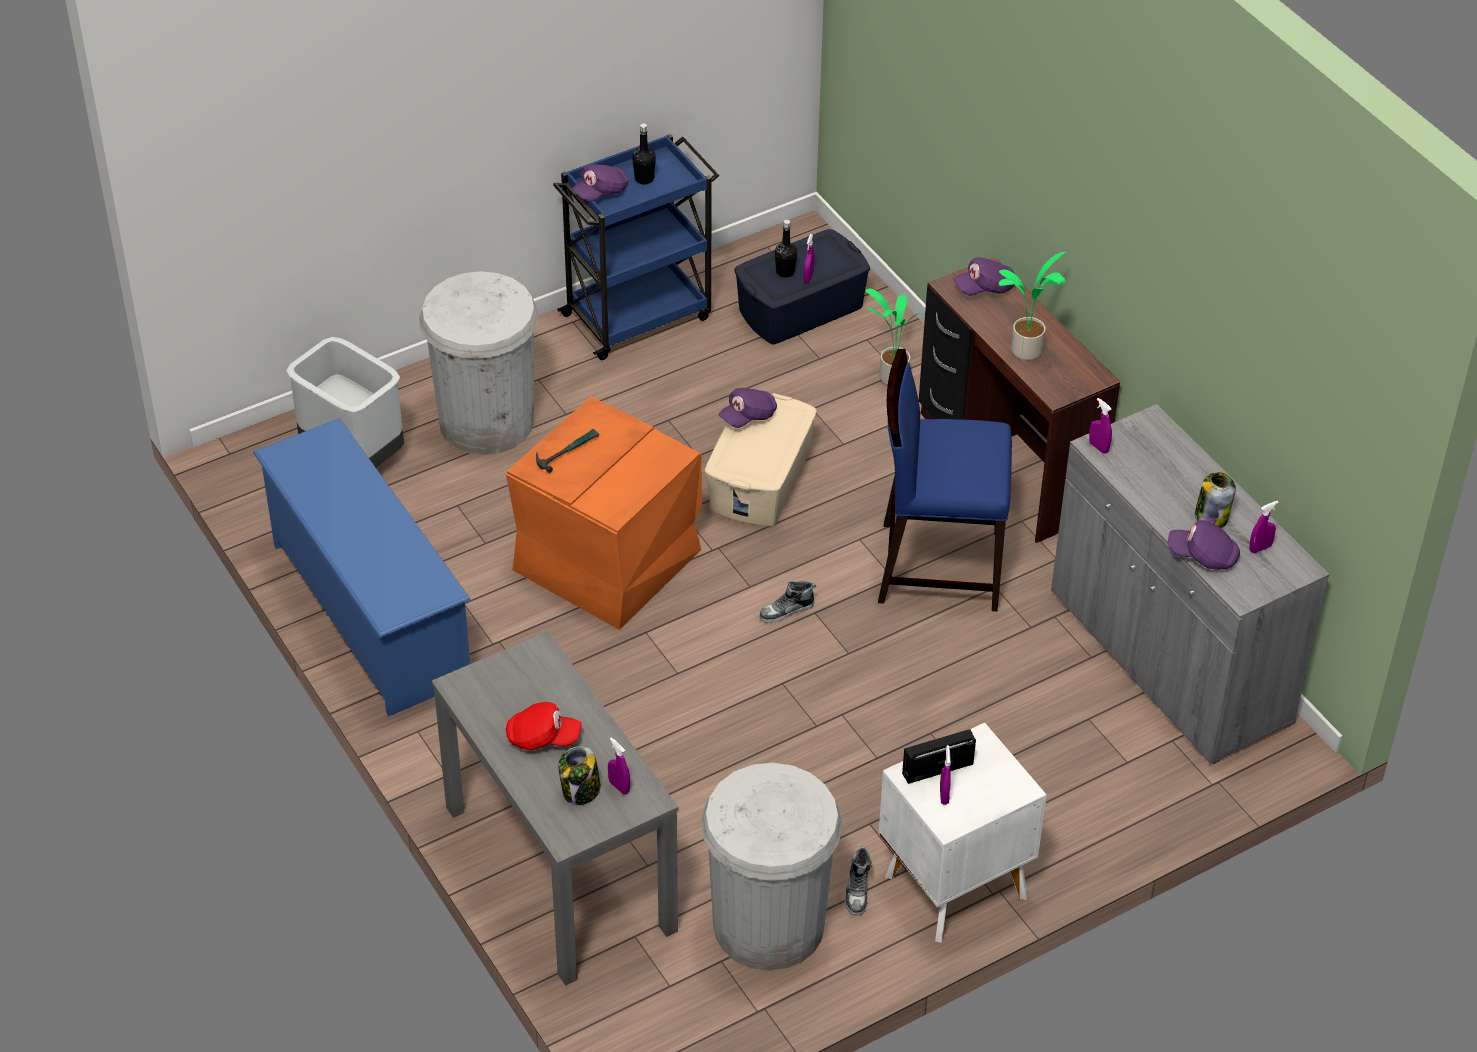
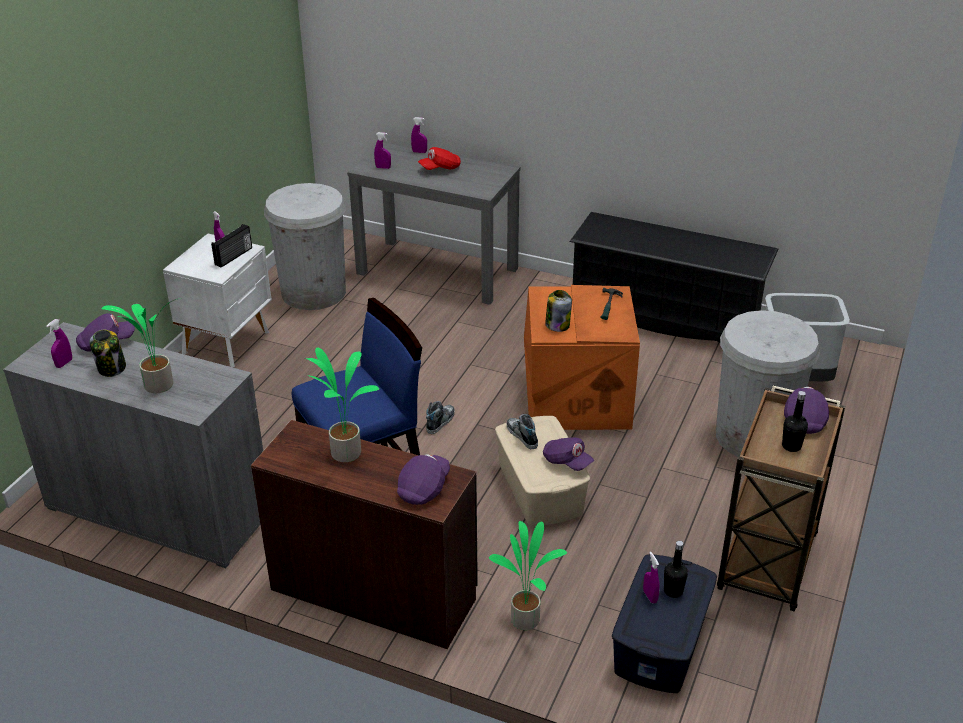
camera: 145 degrees right, 10 degrees down
(369, 612) = (666, 318): blue shoe rack -> black shoe rack
(581, 791) = (399, 161): jar -> jar (557, 325)
(639, 315) = (767, 564): blue cart -> brown cart
(748, 416) = (567, 462): purple cap -> purple cap turned 120 degrees clockwise
(857, 890) = (279, 321): shoe -> shoe (522, 436)
(1098, 447) = (226, 376): purple spray bottle -> purple spray bottle (419, 152)
(1175, 469) = (157, 386): none -> potted plant

